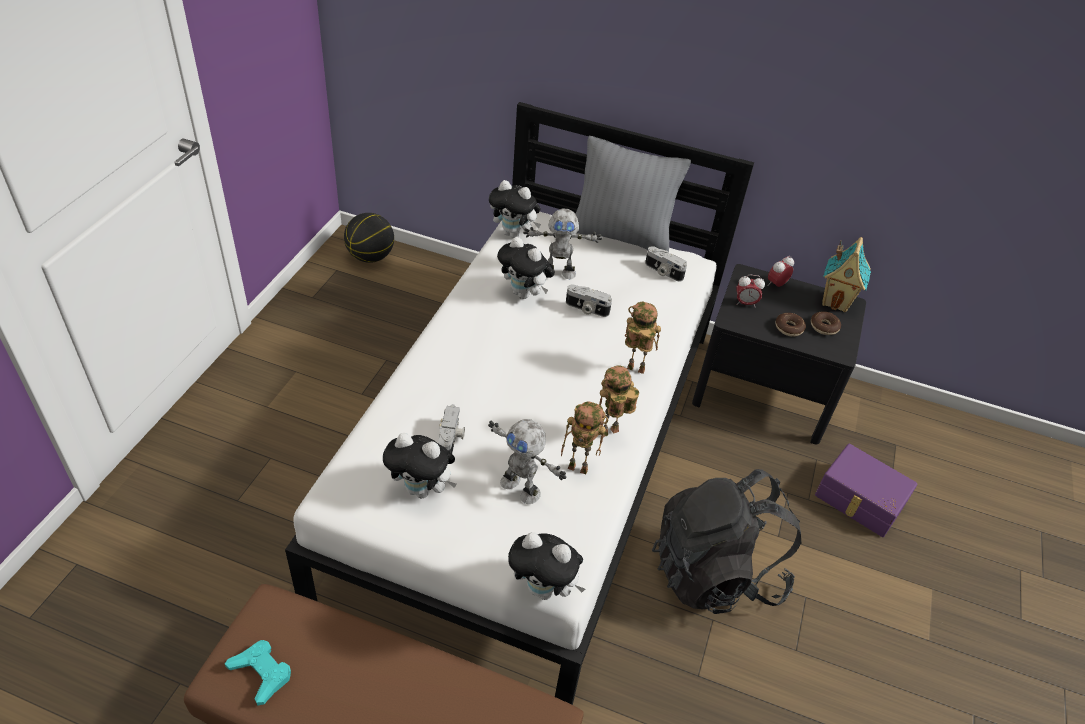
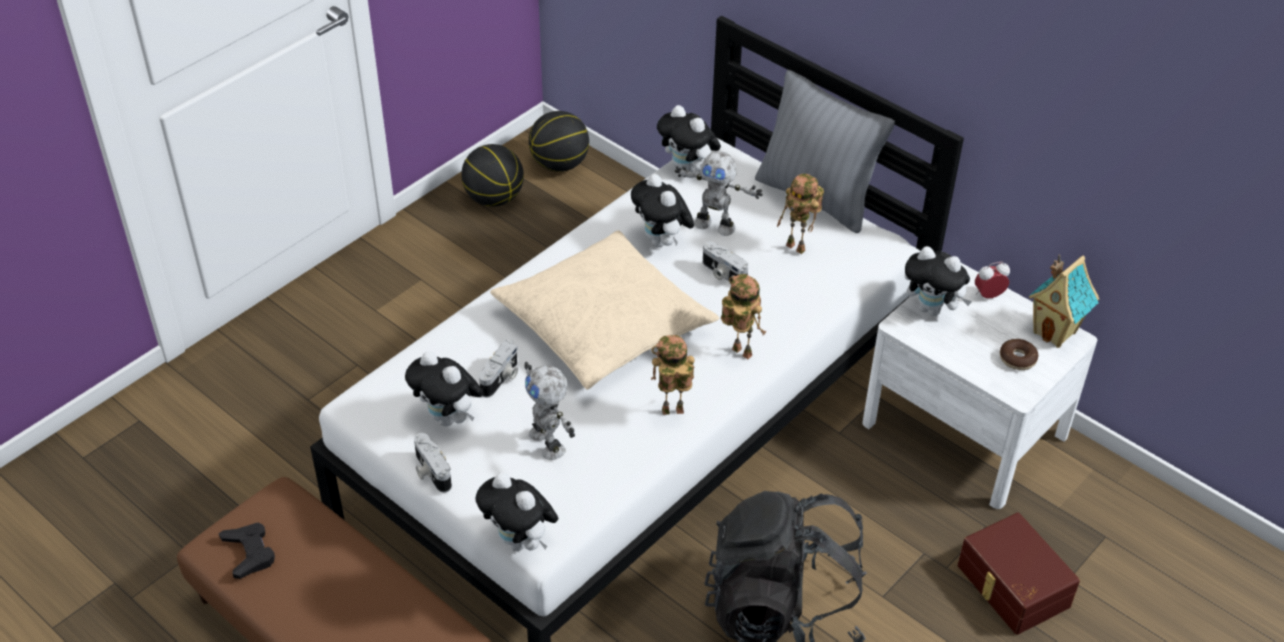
camera: 25 degrees right, 0 degrees up
(261, 673) = (249, 553): turquoise game controller -> black game controller
(329, 293) = (494, 199): none -> basketball
(513, 371) = (603, 324): none -> beige pillow
(579, 467) = (620, 438): toy robot -> toy robot (798, 247)
(662, 272) = (840, 249): camera -> camera (430, 472)
(745, 303) = (932, 309): alarm clock -> plush toy
(763, 390) = (964, 429): black nightstand -> white nightstand
(789, 328) = (970, 350): donut -> none
(859, 501) = (1011, 587): purple storage box -> brown storage box

